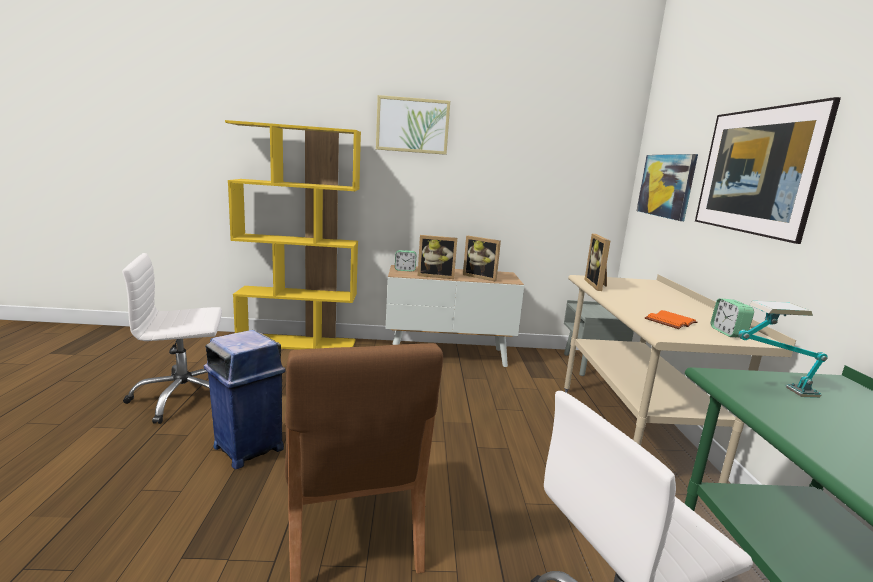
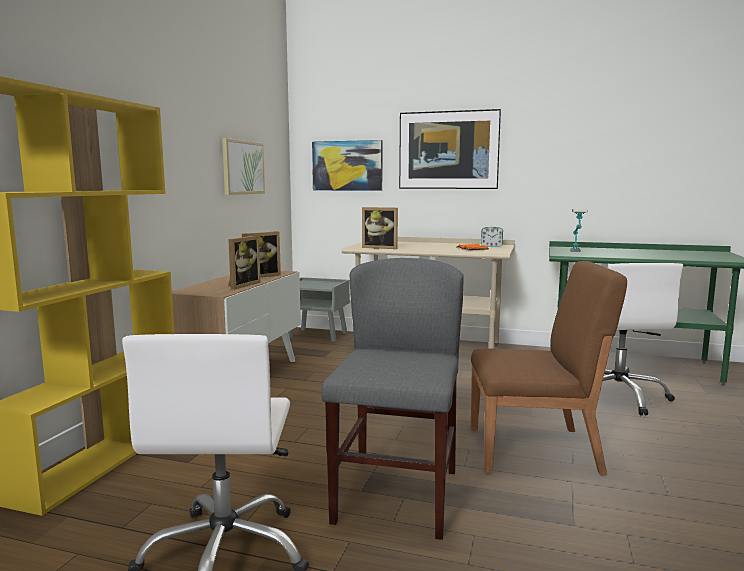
camera: 70 degrees left, 5 degrees down
(248, 447) = (397, 496): blue trash can -> grey chair
(405, 270) = (201, 291): alarm clock -> none
(412, 125) = (157, 104): picture -> picture (243, 167)

